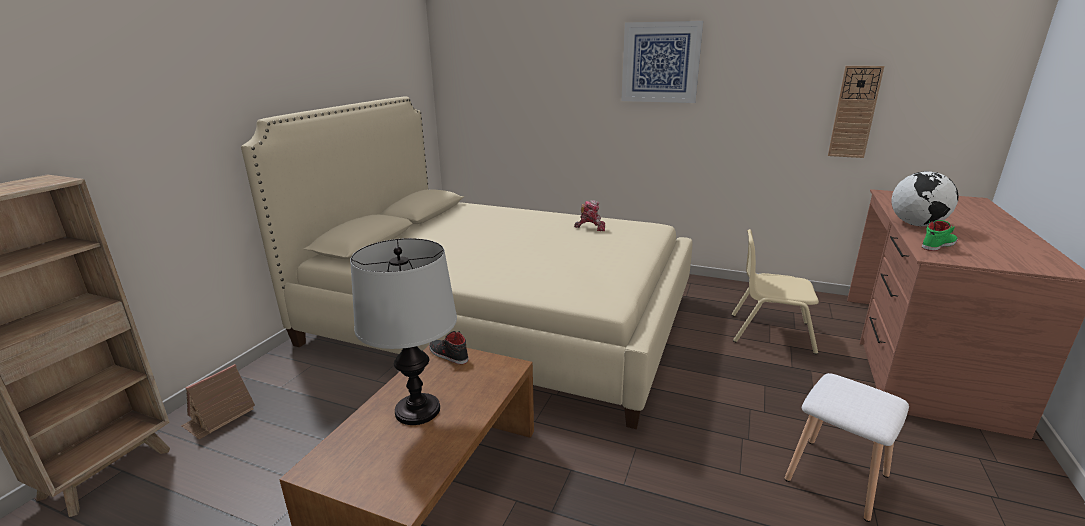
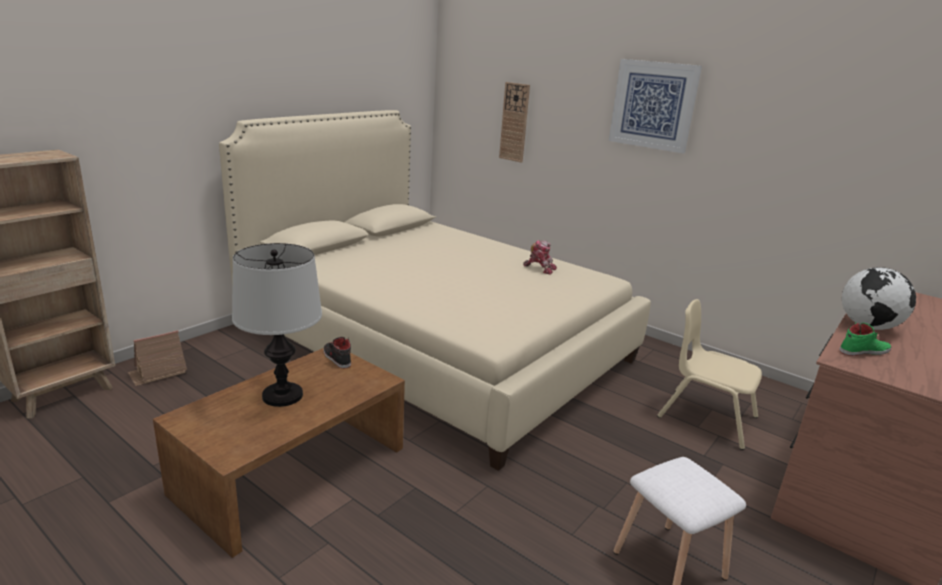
camera: 15 degrees right, 0 degrees up
(854, 112) = (859, 188): wall clock -> wall clock (514, 122)

